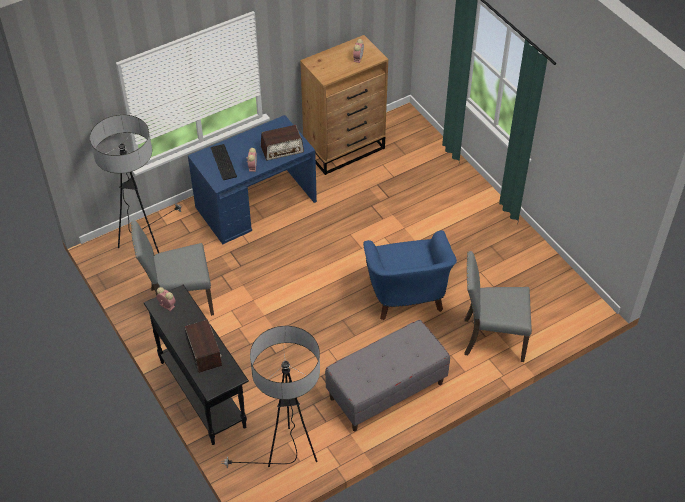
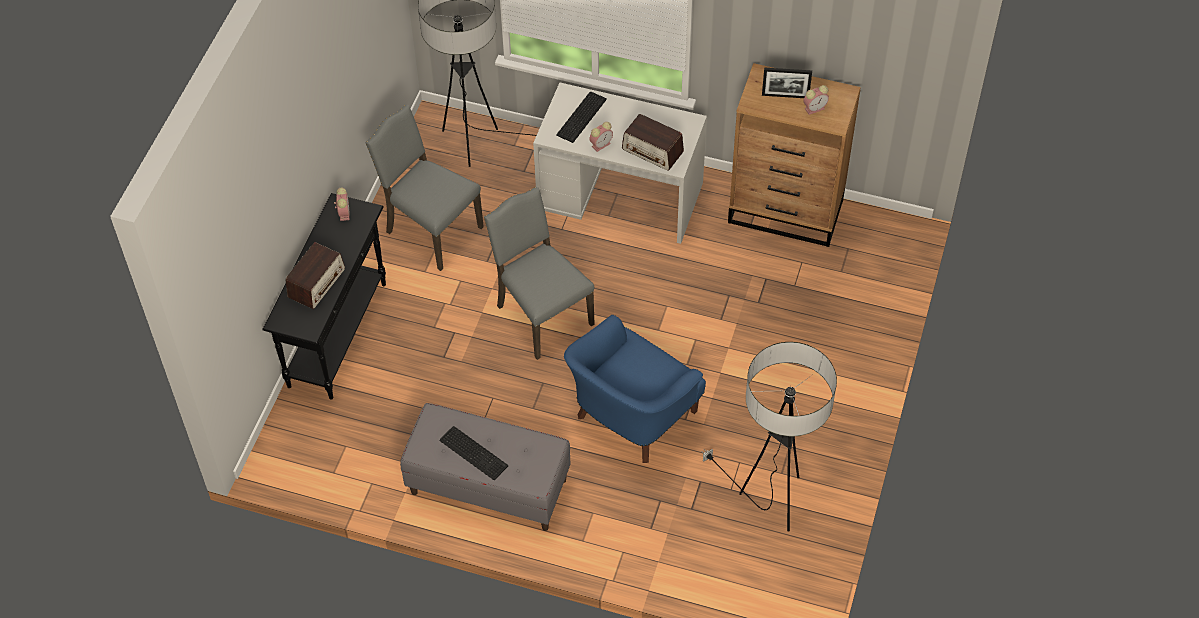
camera: 50 degrees right, 5 degrees up
(256, 204) = (620, 195): blue desk -> white desk
(288, 454) = (332, 457): floor lamp -> floor lamp (771, 501)
(336, 63) = (785, 96): none -> picture frame
(384, 366) = (474, 451): none -> keyboard
(491, 338) = (654, 536): grey chair -> grey chair (541, 315)

